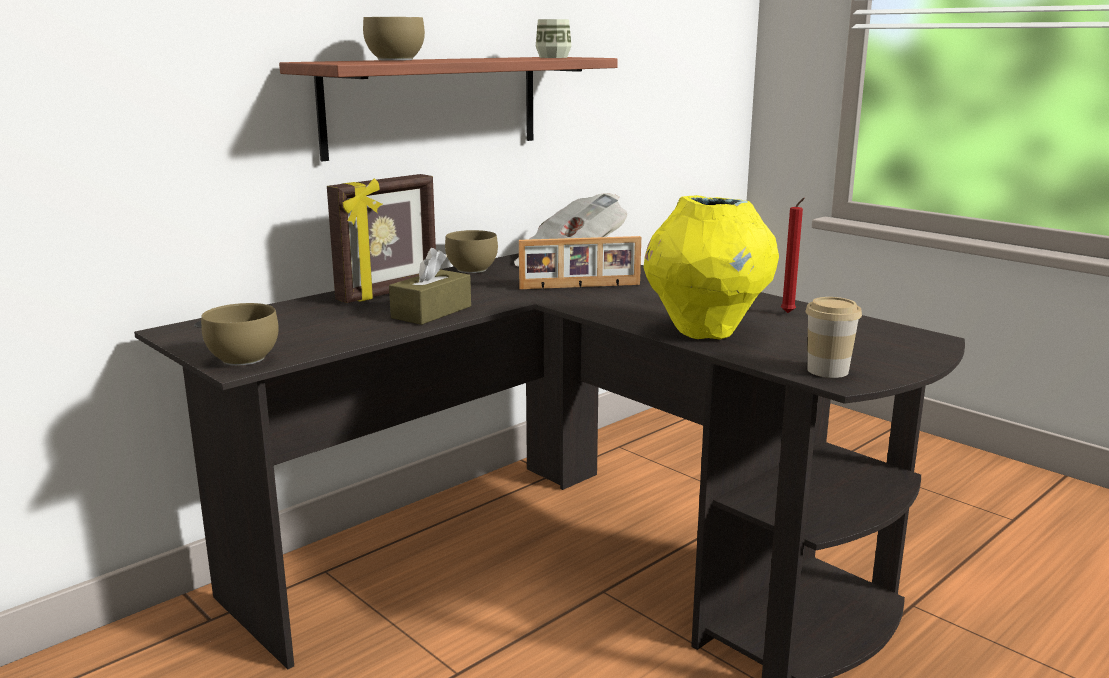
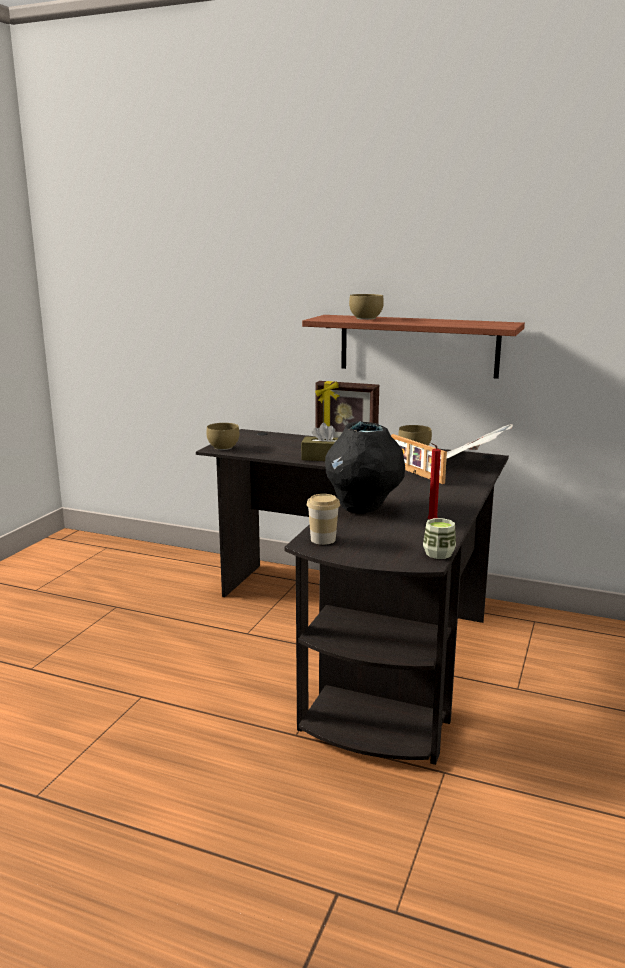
camera: 65 degrees right, 0 degrees up
(553, 57) = (481, 324): cup -> cup (438, 554)
(705, 331) = (363, 508): yellow vase -> black vase

